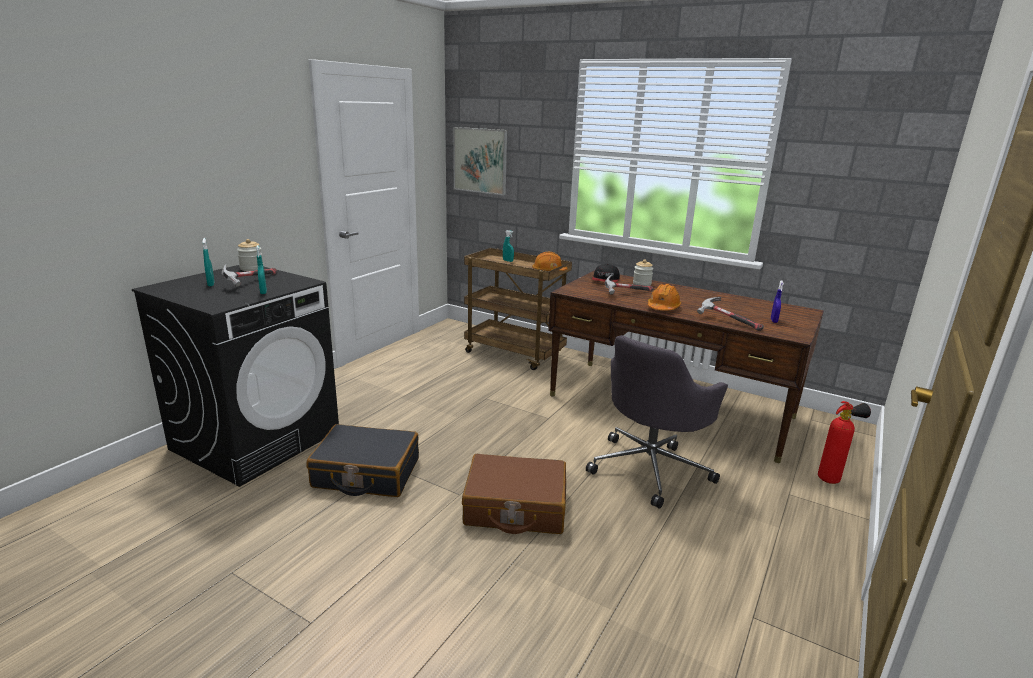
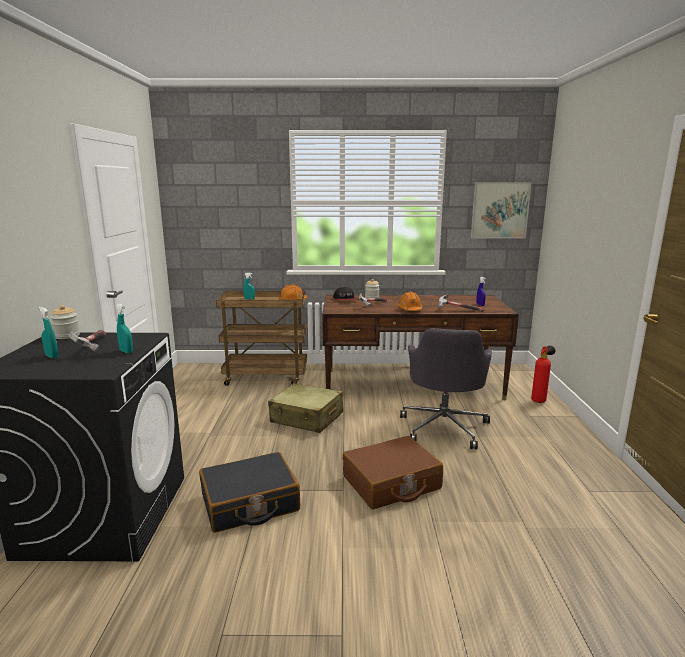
camera: 30 degrees left, 5 degrees down
(480, 160) = (200, 217): picture -> picture (500, 210)
(507, 409) = (307, 418): none -> beige suitcase

